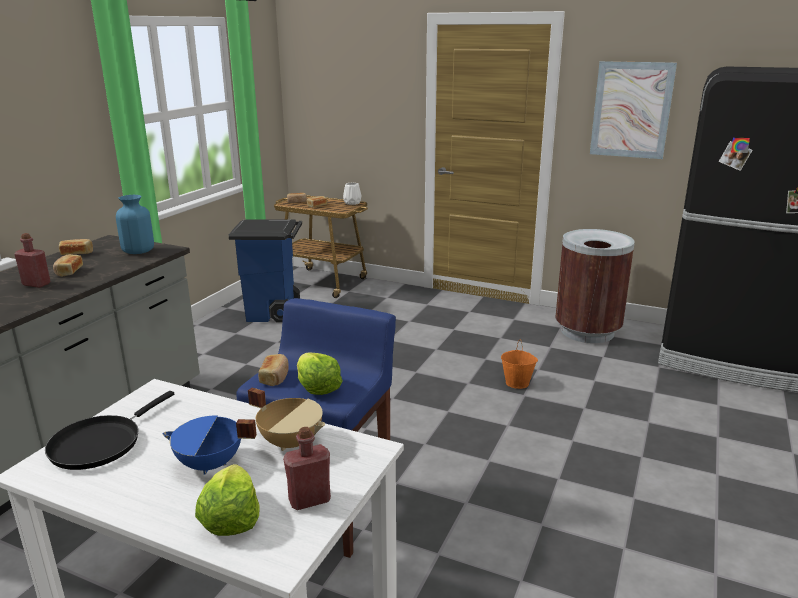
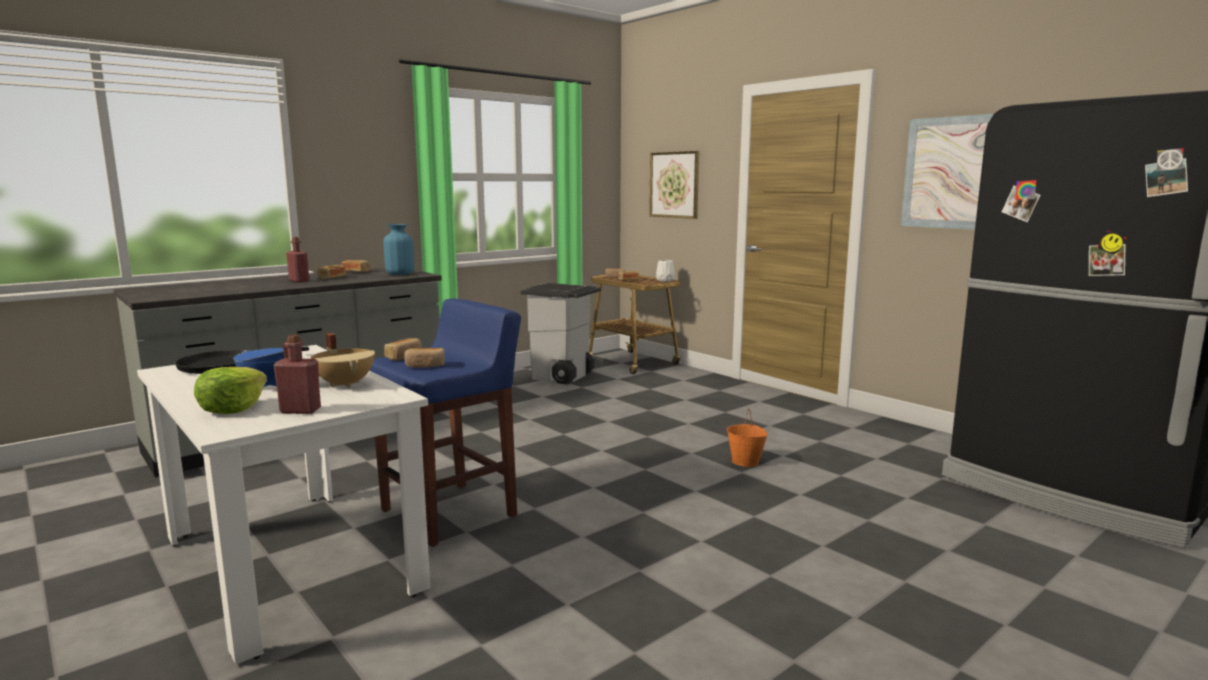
camera: 25 degrees right, 10 degrees down
(273, 313) = (562, 377): blue trash can -> grey trash can
(317, 387) = (425, 366): lettuce -> bread
(350, 107) = (674, 185): none -> picture
(587, 331) = (882, 436): brown trash can -> none

